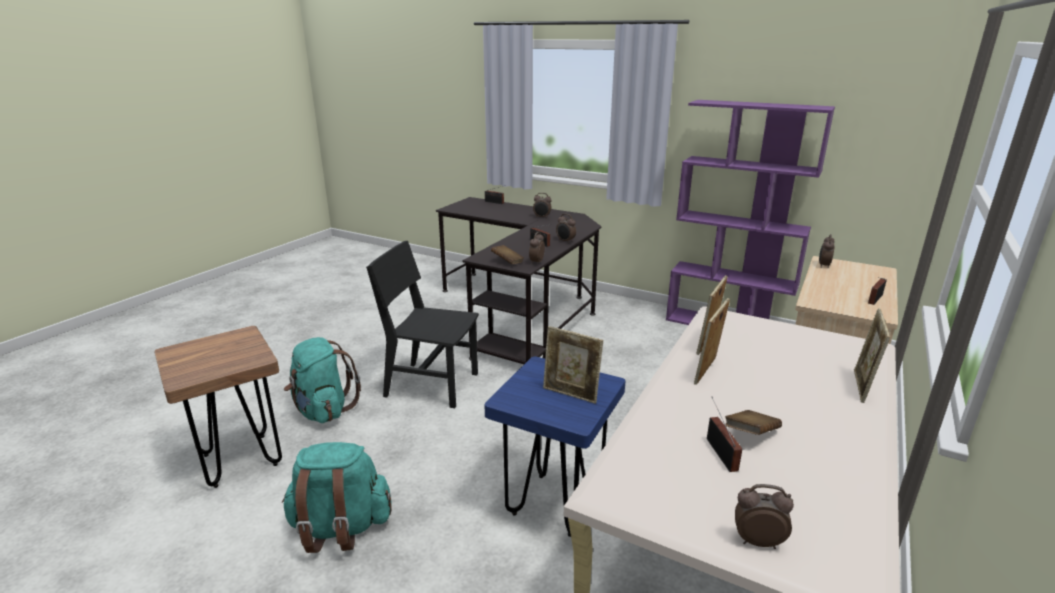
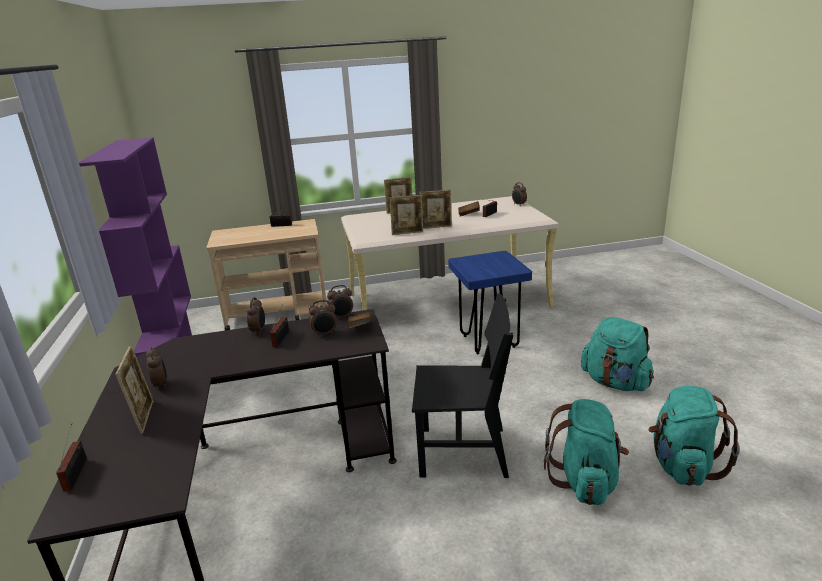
camera: 130 degrees left, 0 degrees up
(240, 460) = (682, 466): brown stool -> turquoise backpack
(432, 384) = (463, 452): black chair -> black chair turned 60 degrees counterclockwise
(571, 394) = (485, 261): picture frame -> picture frame (144, 417)
(823, 266) = (230, 241): alarm clock -> alarm clock (325, 334)

